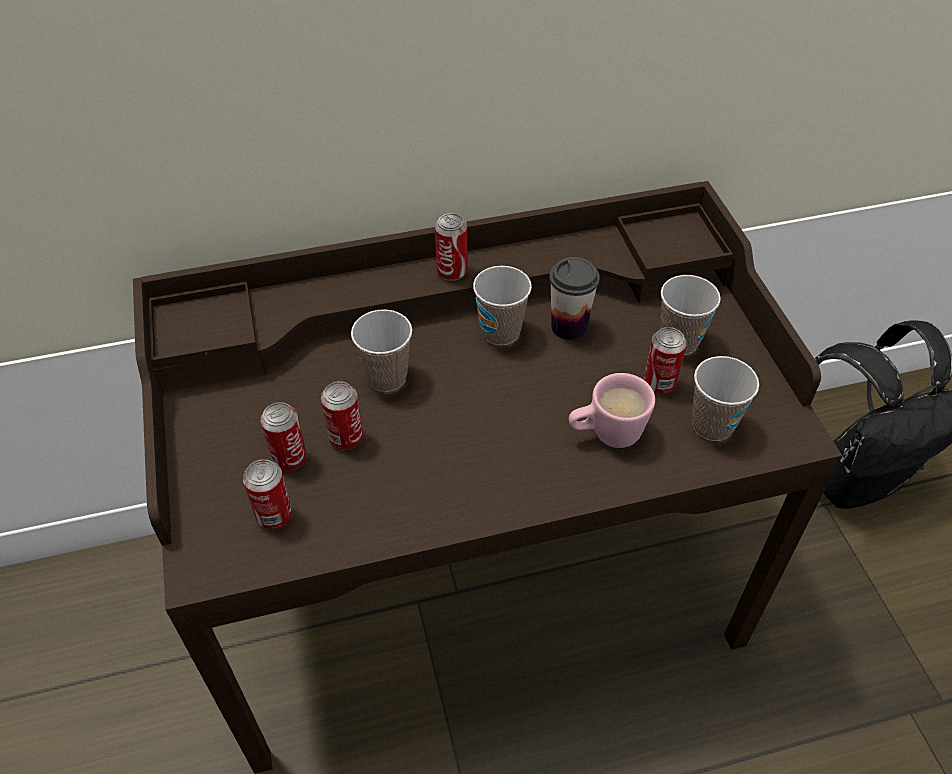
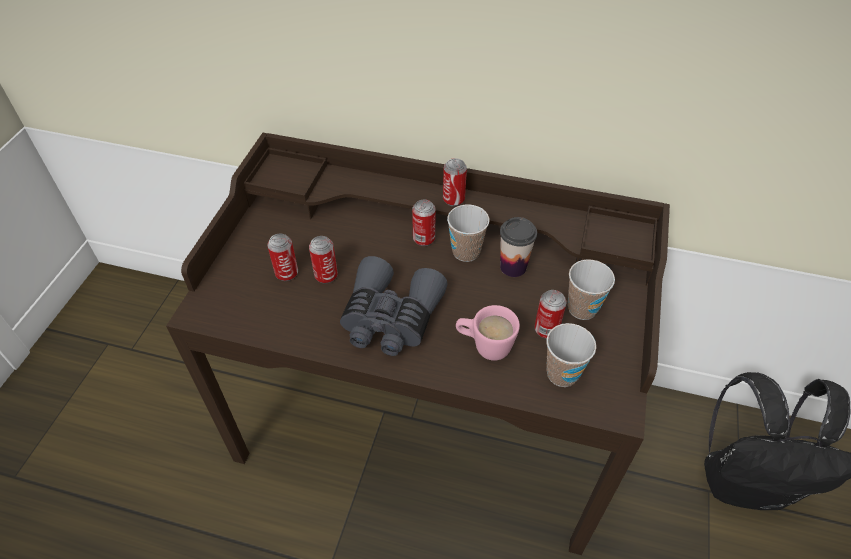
camera: 30 degrees right, 0 degrees up
(274, 516) = (255, 302): can -> can (424, 239)
(386, 377) = (375, 250): cup -> none
(470, 454) = (390, 318): none -> grey binoculars

